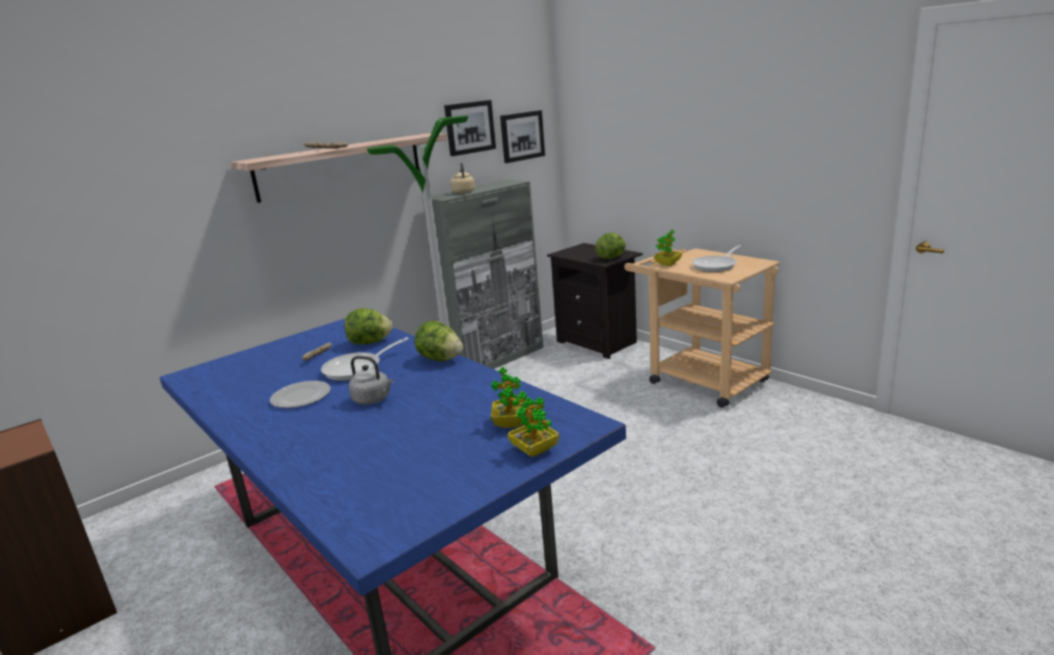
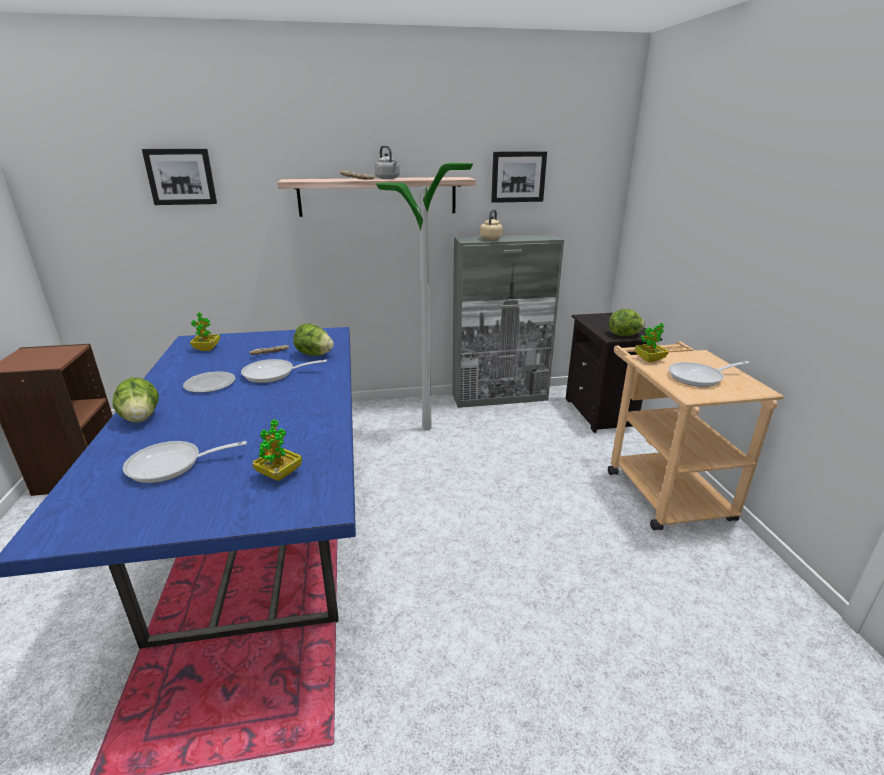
camera: 30 degrees right, 5 degrees up
(373, 399) = (240, 406): grey kettle -> grey kettle (388, 179)
(396, 457) = (172, 465): none -> frying pan
(440, 359) = (331, 388): lettuce -> lettuce (141, 418)
(522, 136) = (578, 193): picture -> picture (181, 177)
(534, 450) = (252, 511): potted plant -> potted plant (207, 349)

